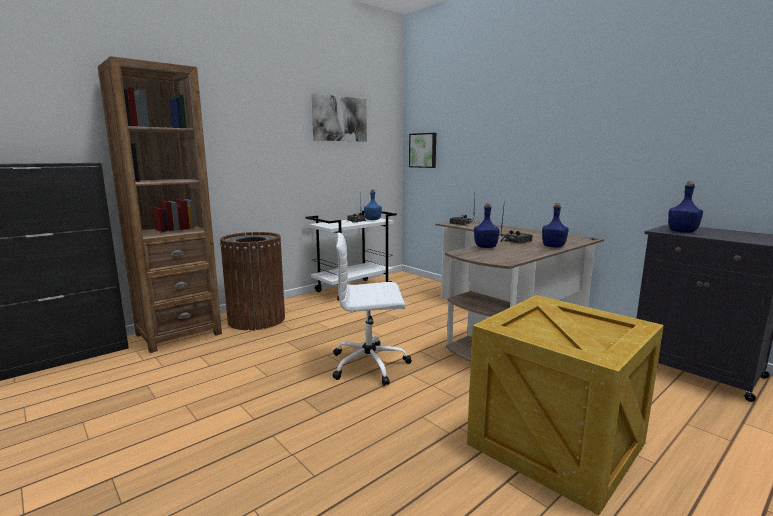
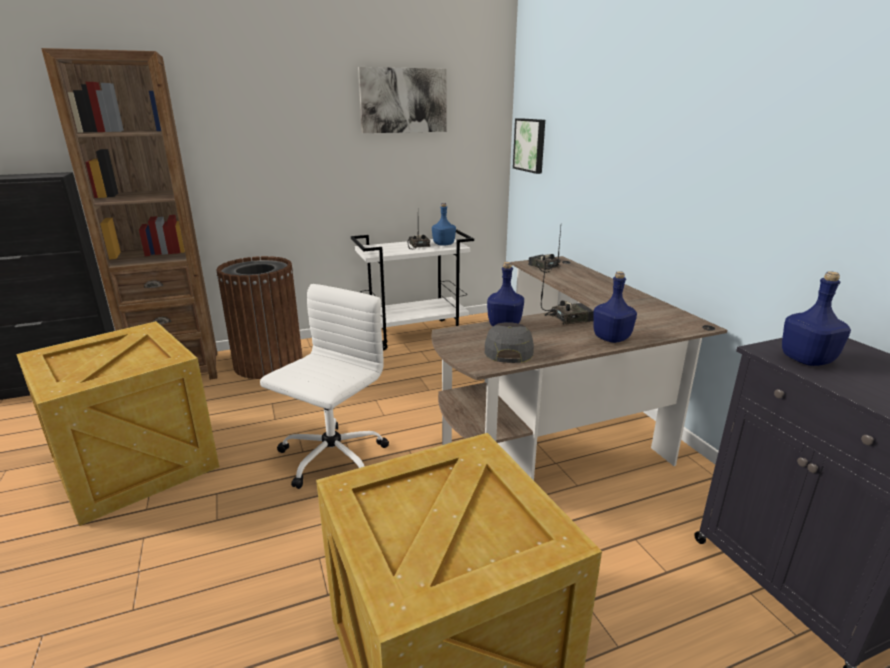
camera: 20 degrees right, 10 degrees up
(211, 394) = (137, 462): none -> crate
(370, 364) = (331, 459): white office chair -> white office chair turned 105 degrees clockwise
(507, 255) = (508, 350): none -> grey cap

